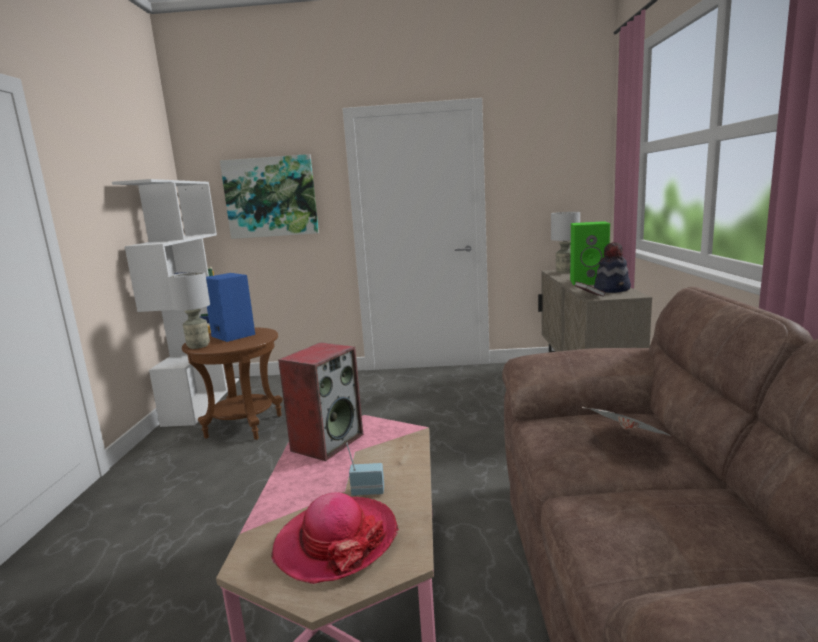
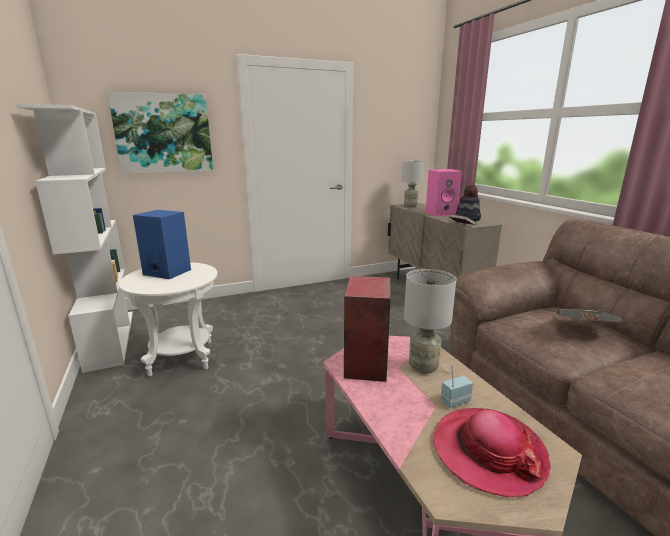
camera: 25 degrees left, 5 degrees up
(199, 346) = (143, 286): grey table lamp -> grey table lamp (423, 367)
(244, 426) = (182, 358): brown side table -> white side table
(589, 282) = (441, 213): green speaker -> pink speaker

